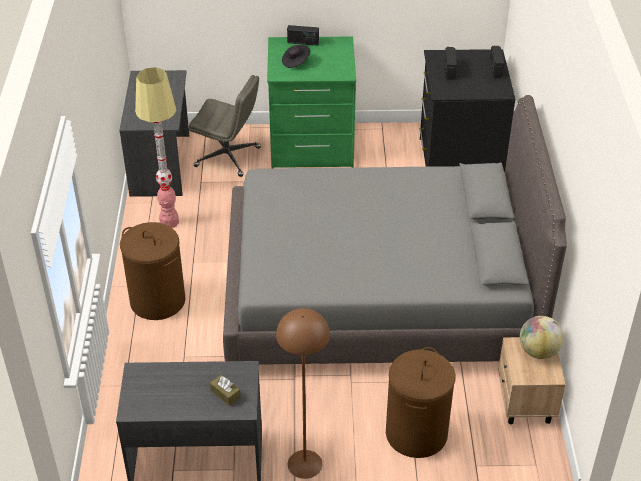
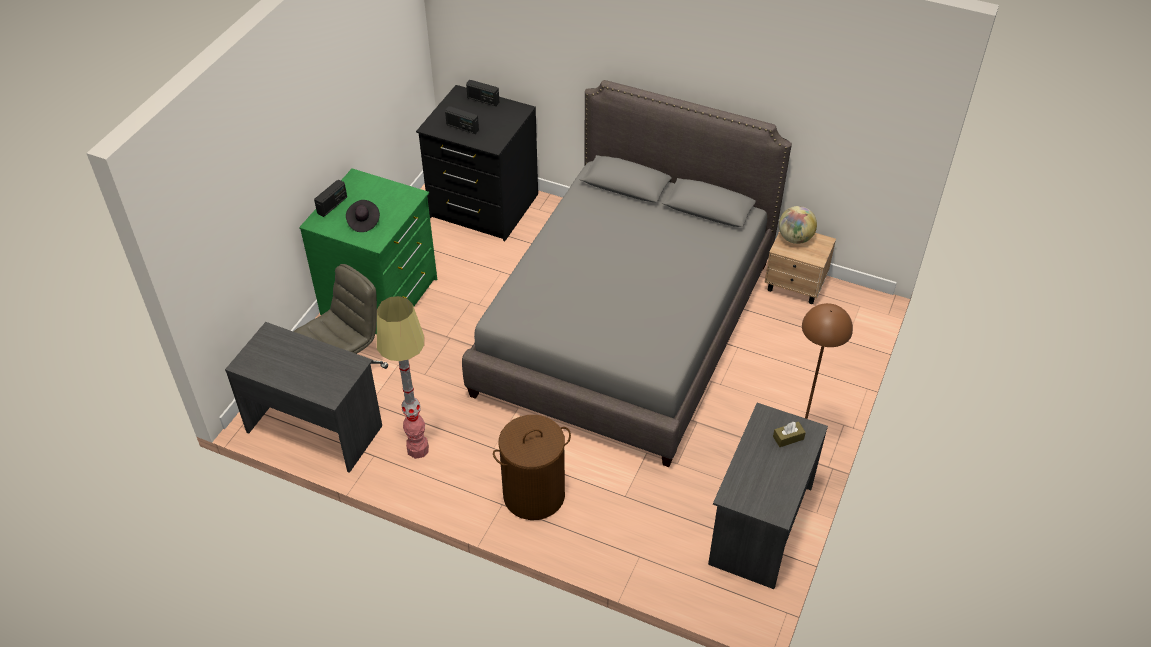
camera: 65 degrees left, 5 degrees up
(416, 434) = (798, 363): brown laundry basket -> none

